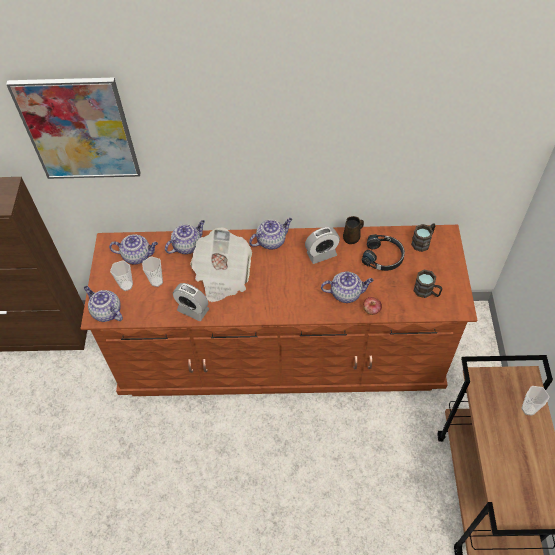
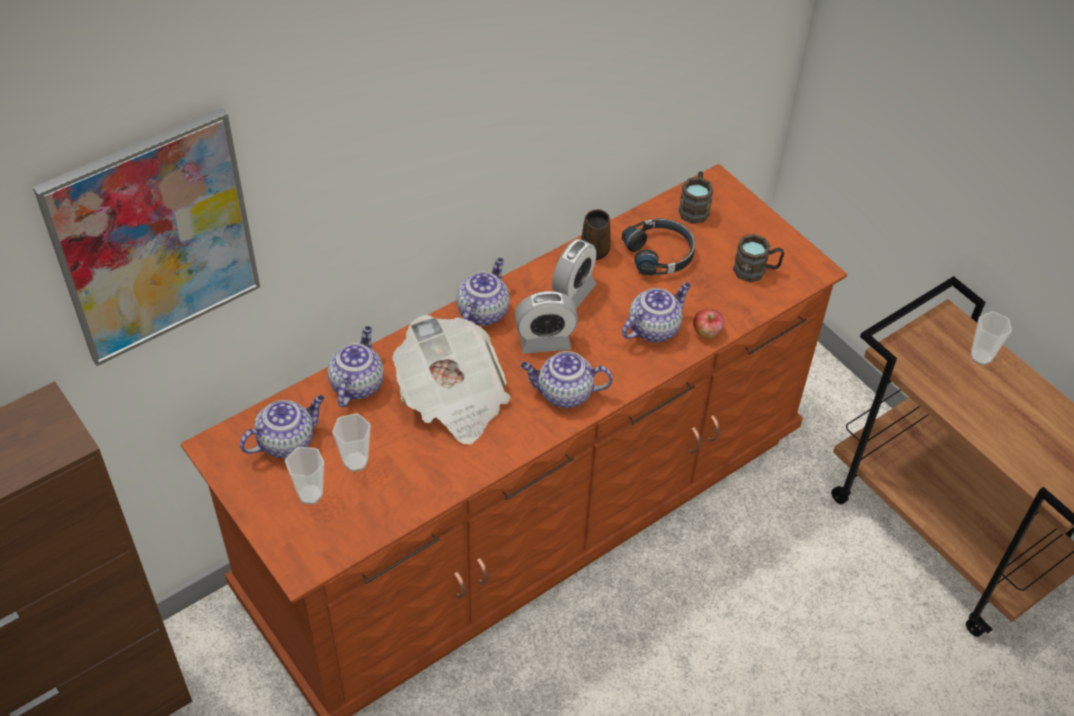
camera: 40 degrees left, 5 degrees down
(106, 312) = (313, 551): teapot -> teapot (564, 394)
(193, 310) = (452, 470): alarm clock -> alarm clock (545, 341)

